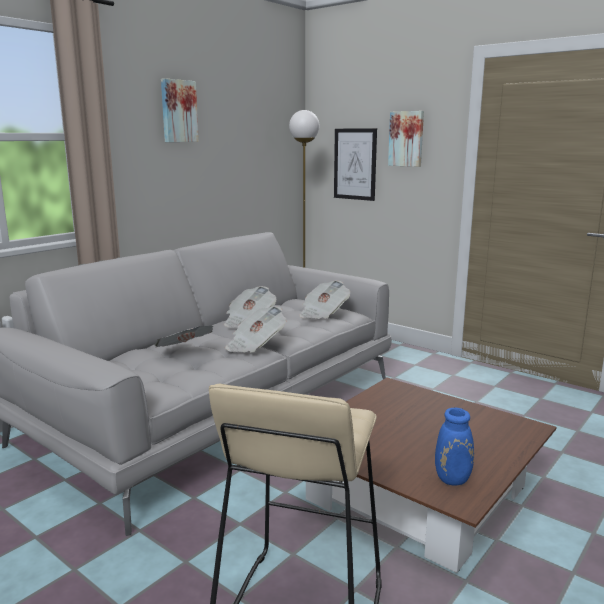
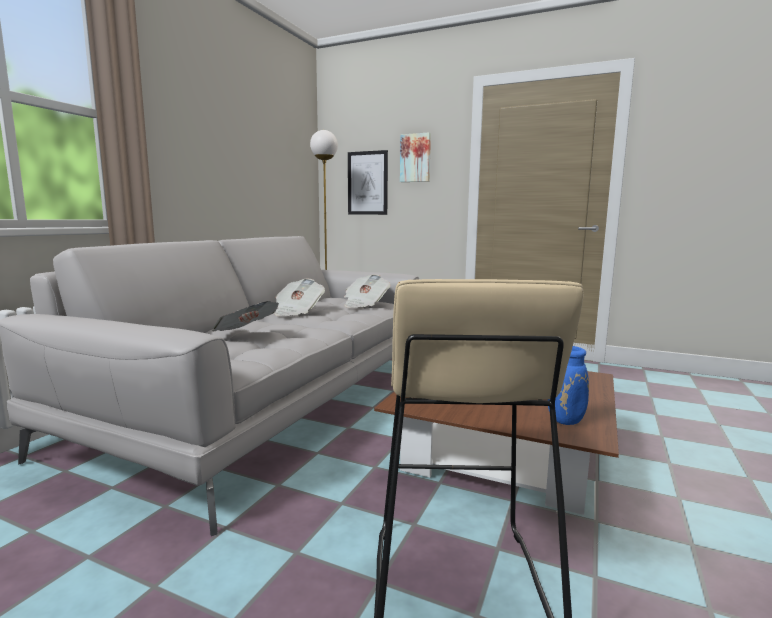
camera: 15 degrees left, 5 degrees down
(178, 111) = (210, 113): picture -> none
(255, 345) = (317, 326): newspaper -> none

